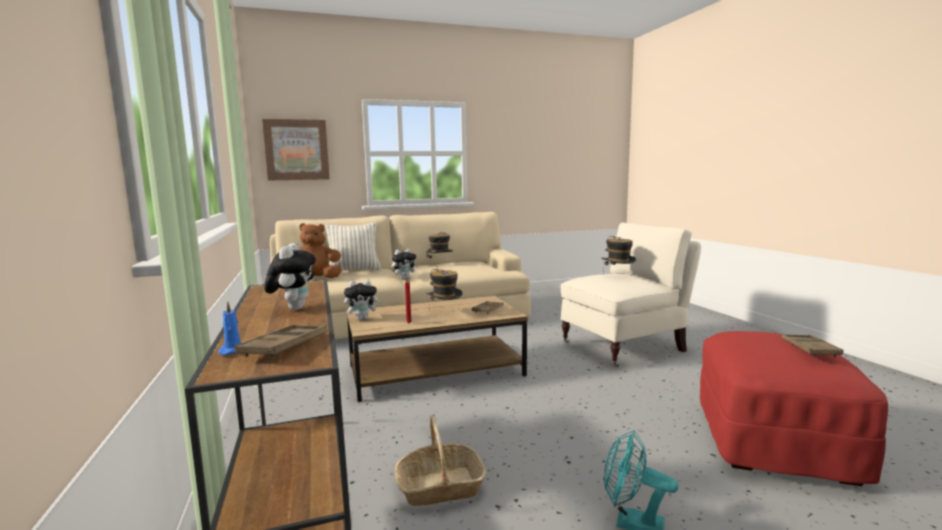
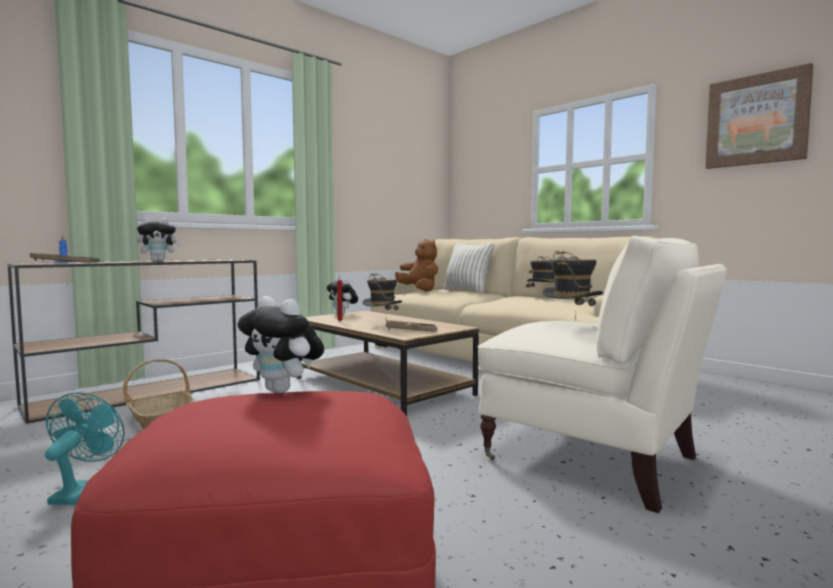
camera: 65 degrees right, 5 degrees down
(297, 150) = (478, 174): picture -> picture (756, 120)
(404, 279) = (475, 302): plush toy -> plush toy (283, 391)
(809, 349) = (240, 417): brown tray -> none

